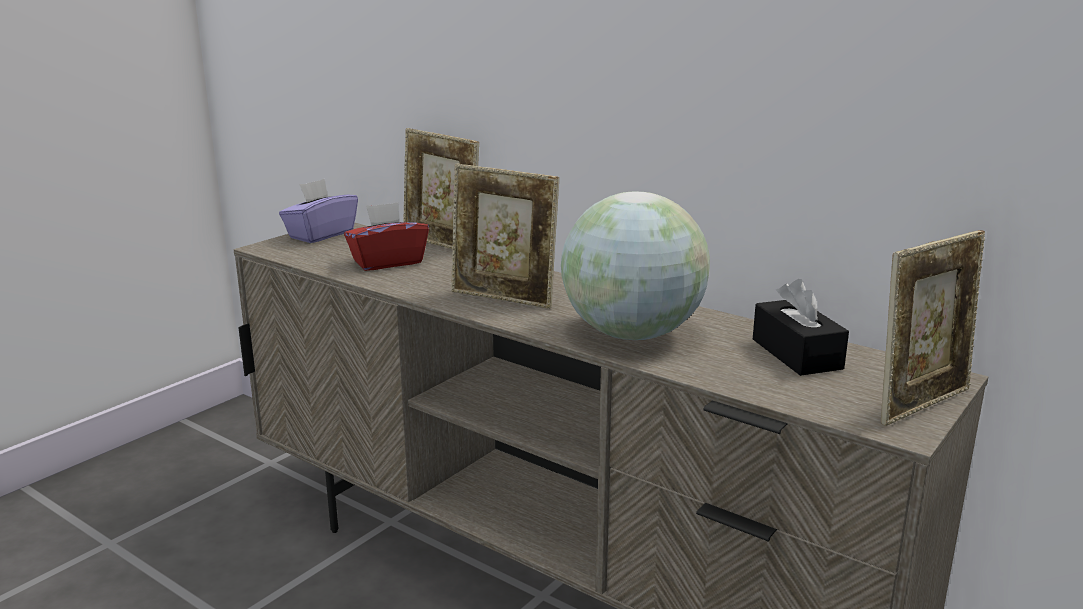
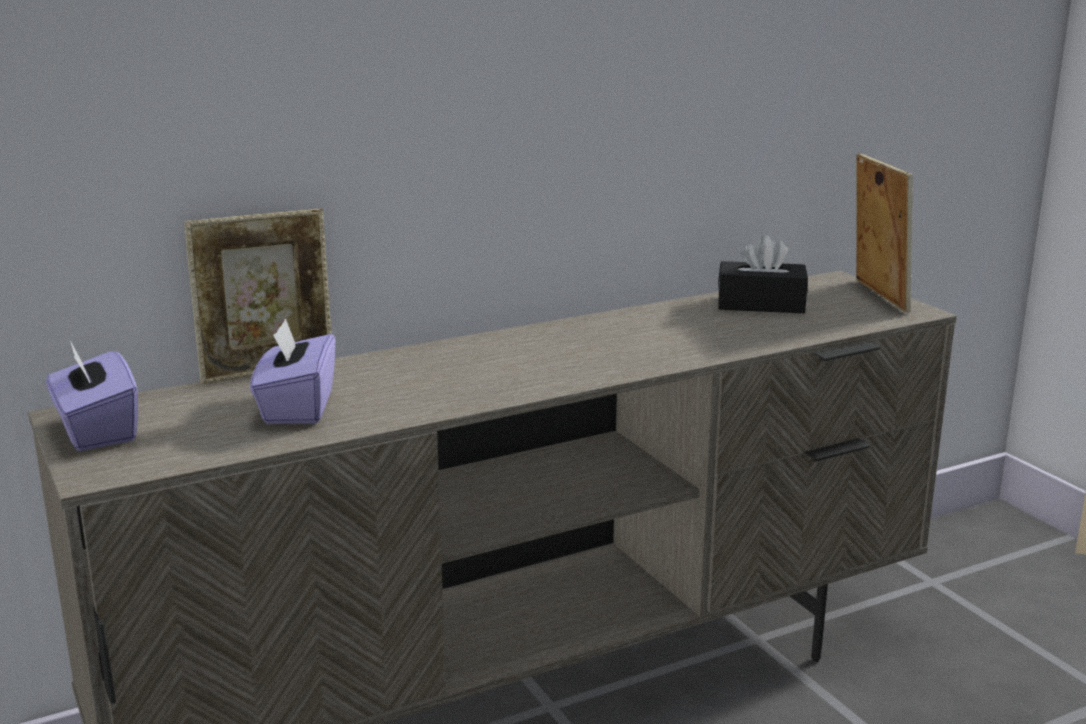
camera: 65 degrees left, 0 degrees up
(387, 262) = (297, 407): red tissue box -> purple tissue box
(504, 298) = (511, 372): picture frame -> none
(632, 334) = (668, 343): globe -> none

